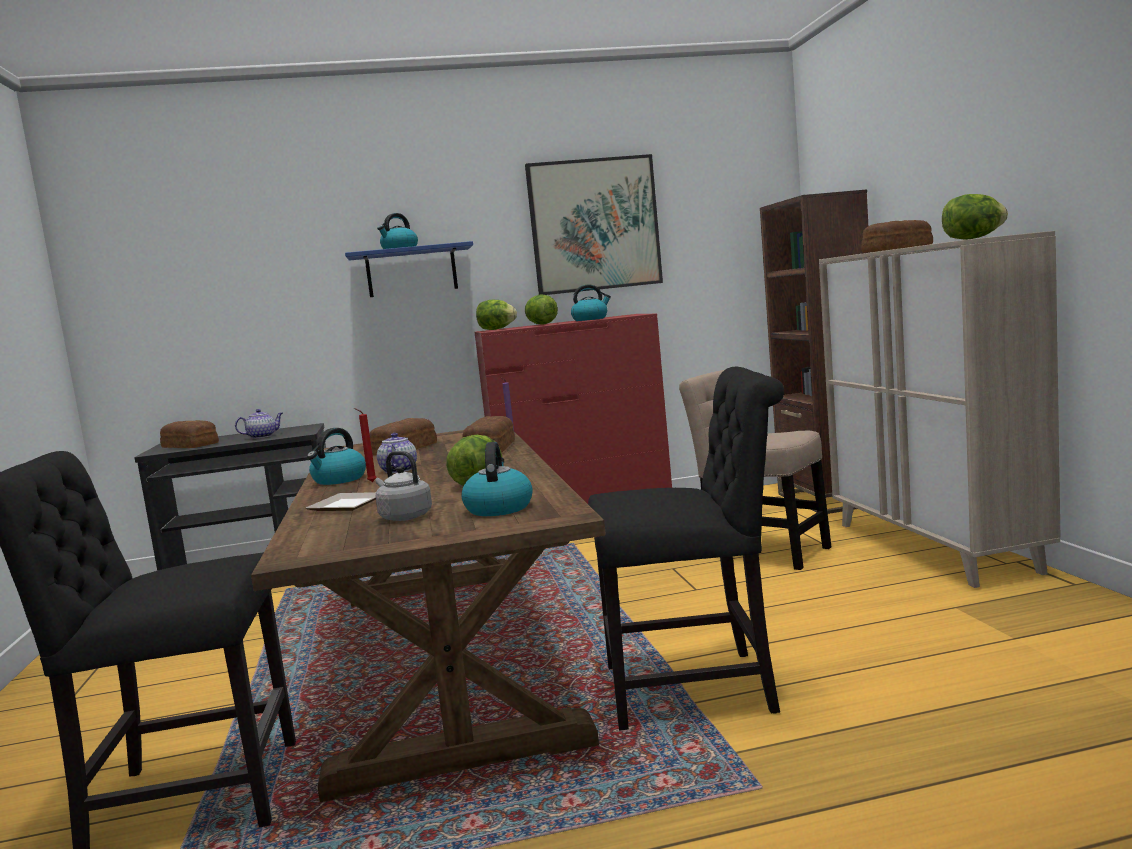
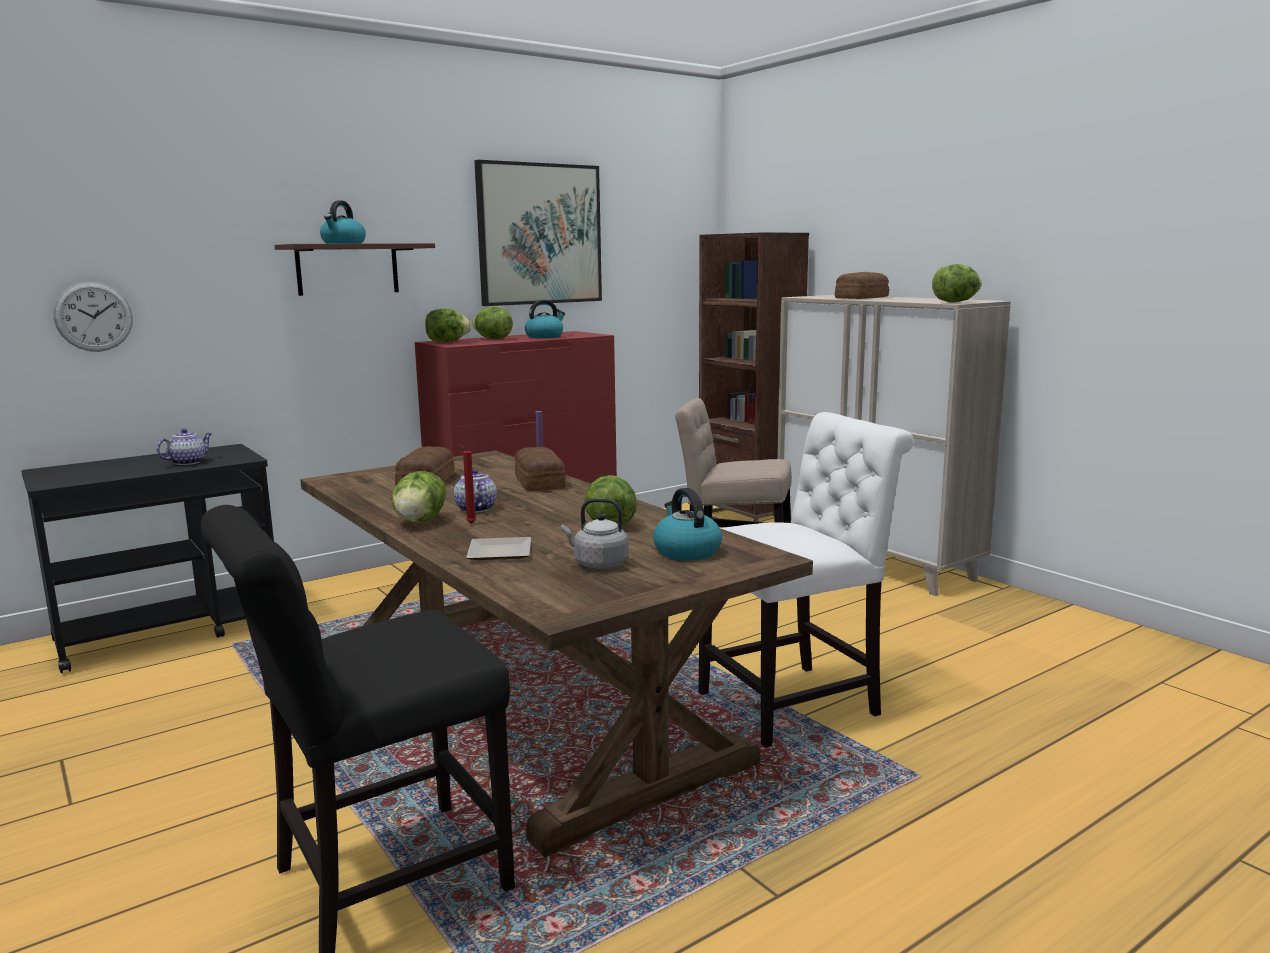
camera: 25 degrees left, 5 degrees up
(190, 445) = (90, 473): bread -> none
(211, 324) = (93, 316): none -> wall clock
(339, 480) = (419, 521): kettle -> lettuce
(411, 272) = (347, 269): blue shelf -> brown shelf
(699, 689) = (796, 703): black chair -> white chair

